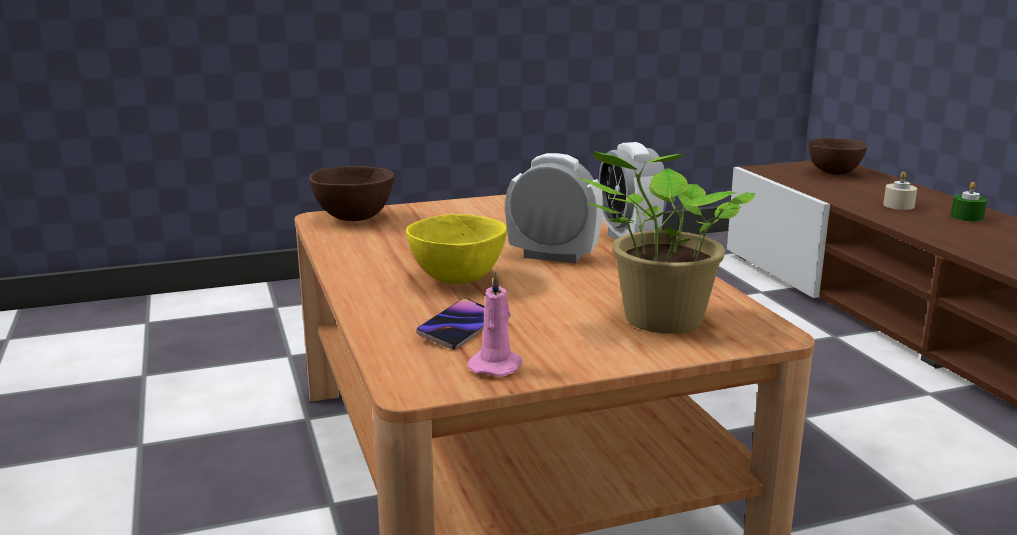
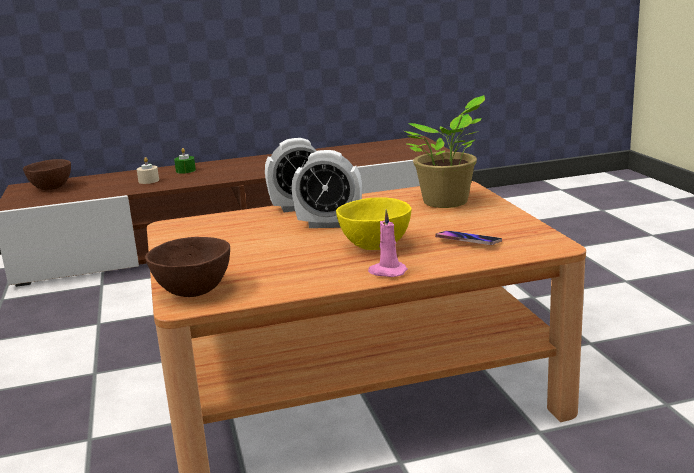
camera: 85 degrees left, 0 degrees up
(496, 365) = (520, 231): pink candle -> pink candle (387, 272)
(553, 256) = (329, 224): alarm clock -> alarm clock turned 105 degrees counterclockwise

